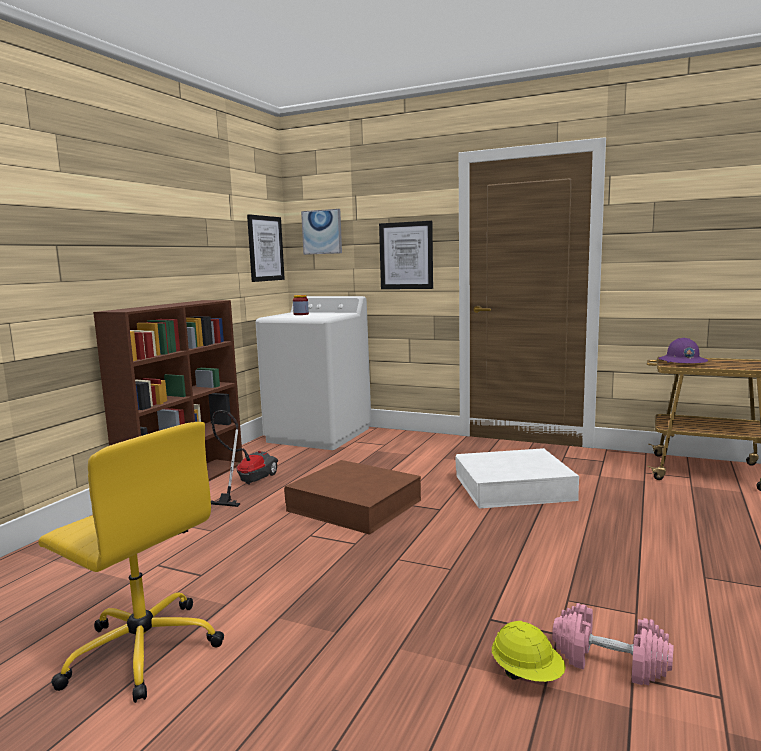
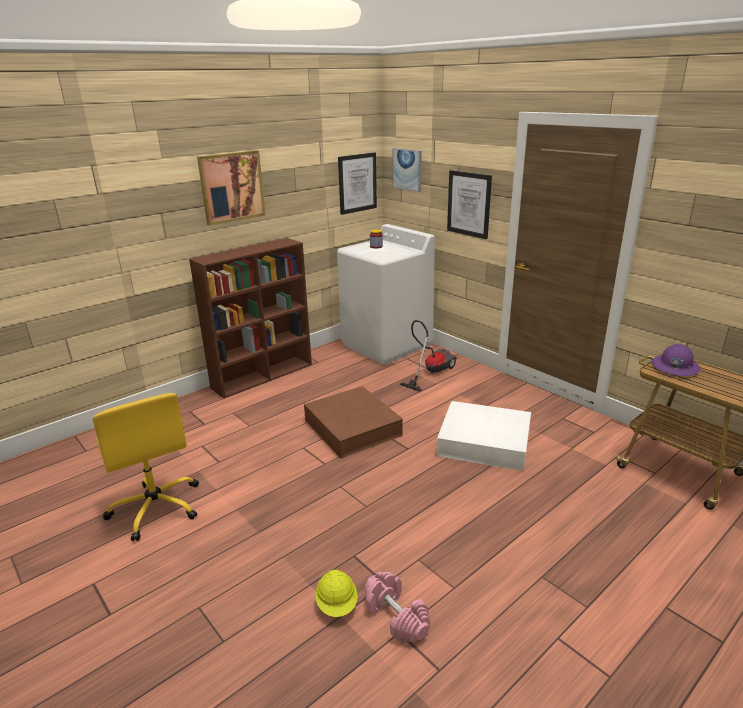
camera: 25 degrees right, 15 degrees up
(142, 226) = (232, 187): none -> picture
(246, 483) = (299, 386): vacuum cleaner -> vacuum cleaner (430, 372)

